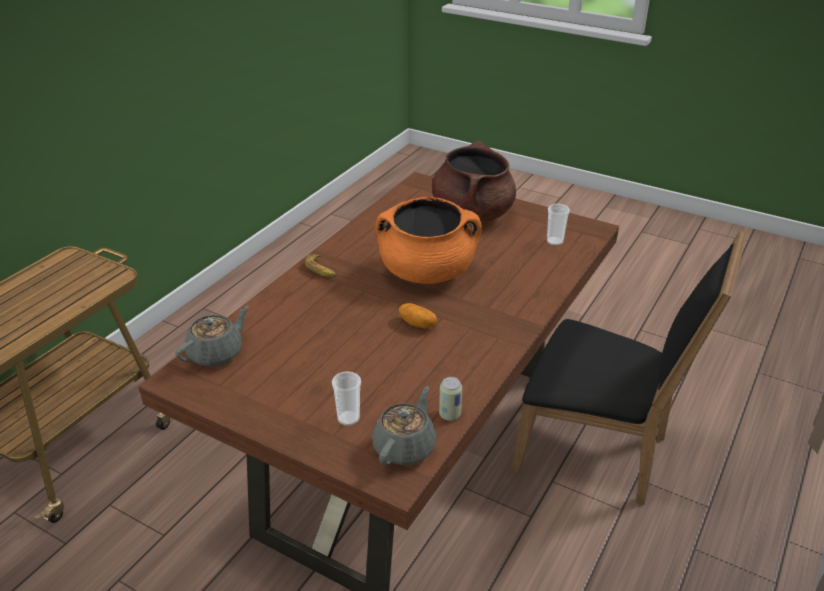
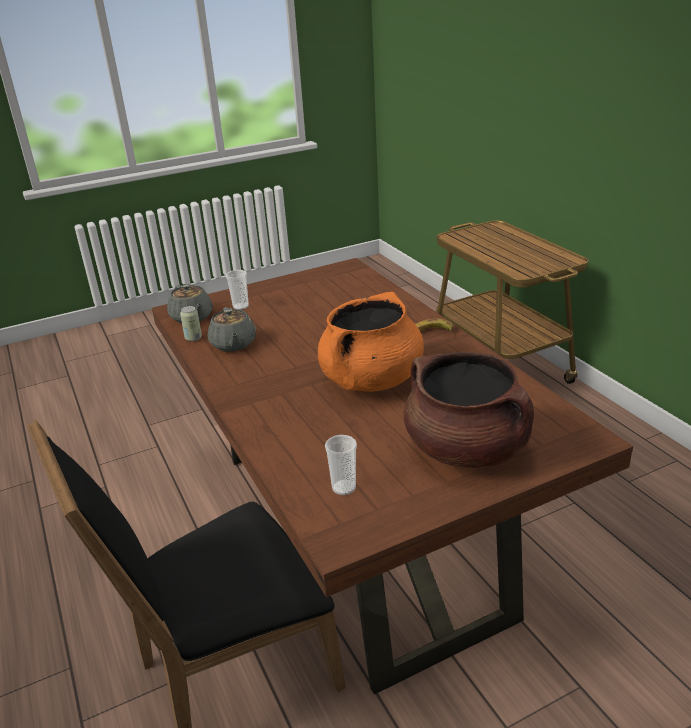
camera: 125 degrees right, 5 degrees down
(216, 353) = (360, 279): grey teapot -> grey teapot (233, 344)
(418, 324) = (301, 354): potato -> none

